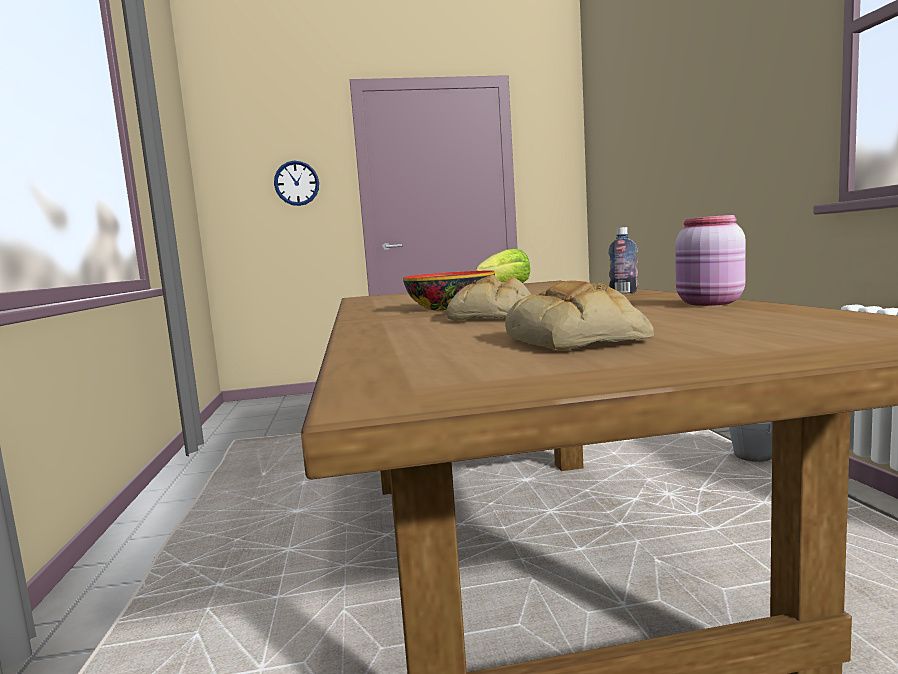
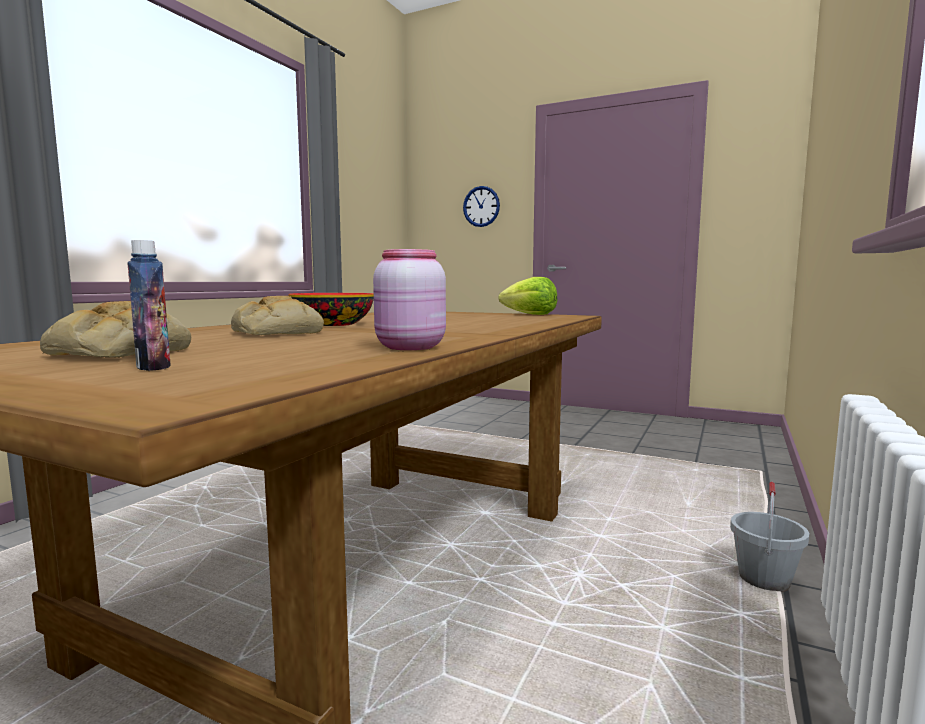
camera: 35 degrees right, 0 degrees up
(623, 292) = (492, 330): bottle -> bottle (153, 367)

